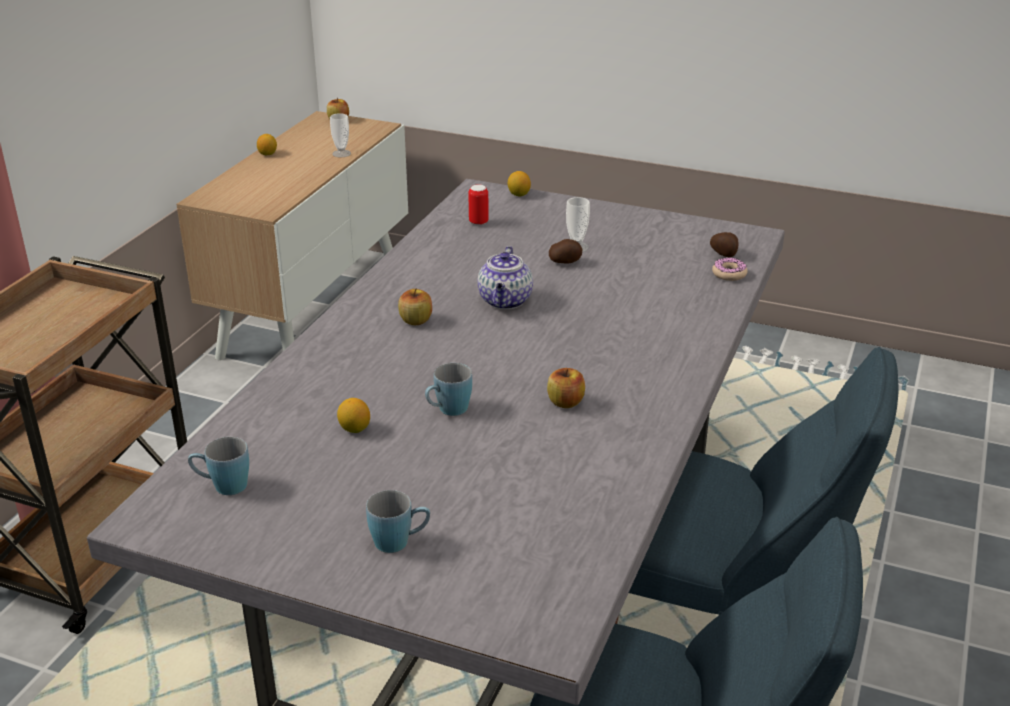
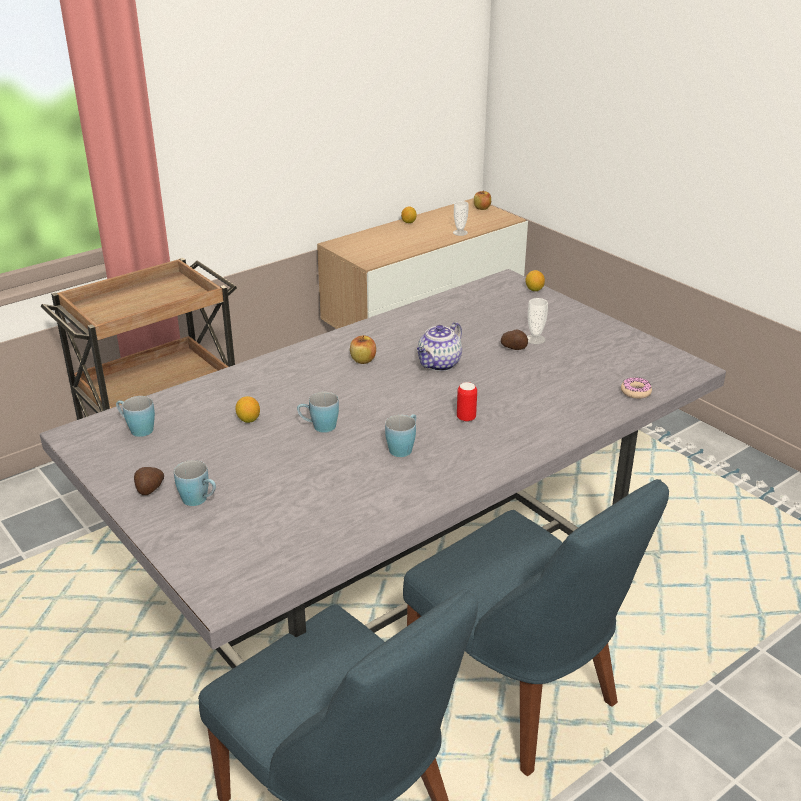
camera: 30 degrees right, 0 degrees up
(478, 222) = (481, 303): can -> can (466, 418)
(565, 402) = (403, 447): apple -> blue mug
(724, 254) = (649, 376): potato -> potato (149, 490)

